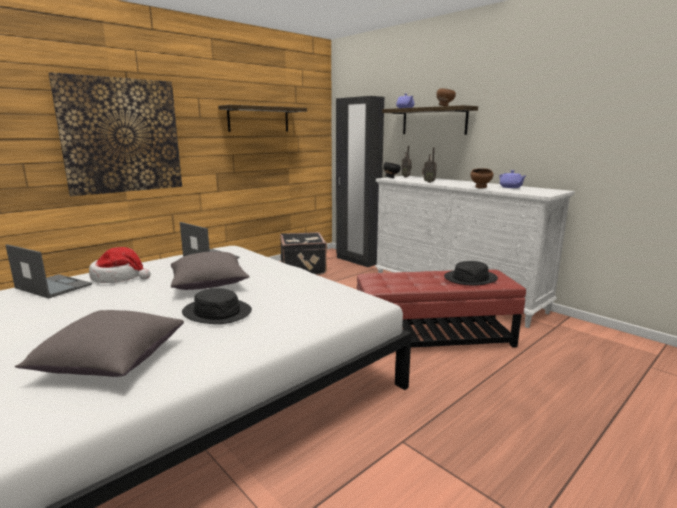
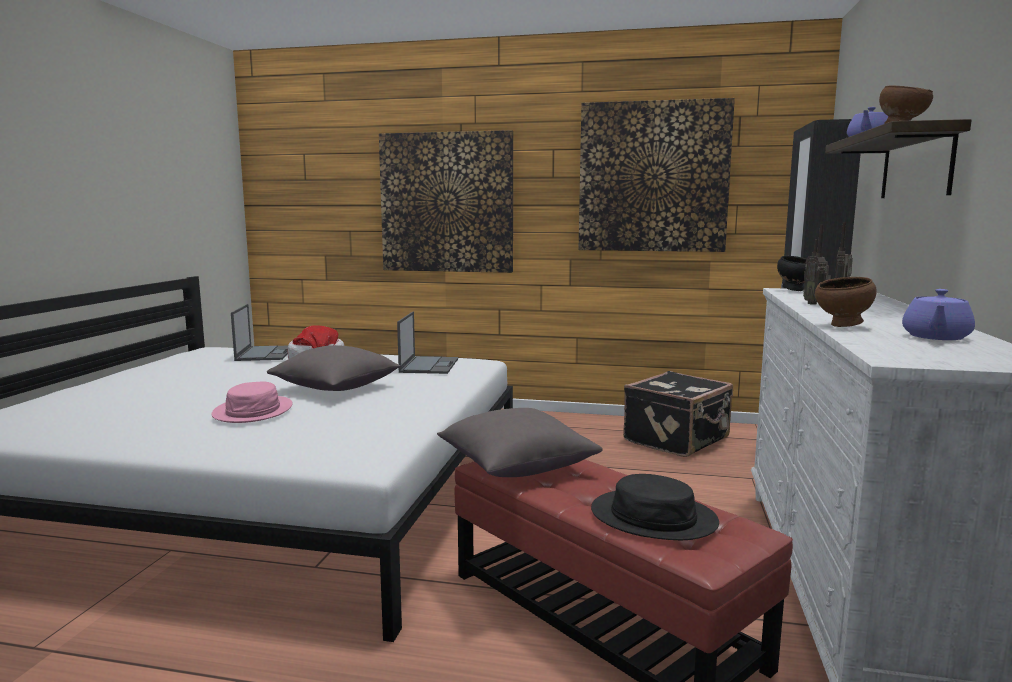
camera: 55 degrees right, 5 degrees down
(110, 362) = (108, 414): grey pillow -> grey pillow (516, 466)
(217, 312) = (253, 411): black hat -> pink hat
(258, 119) = (653, 177): shelf -> picture

